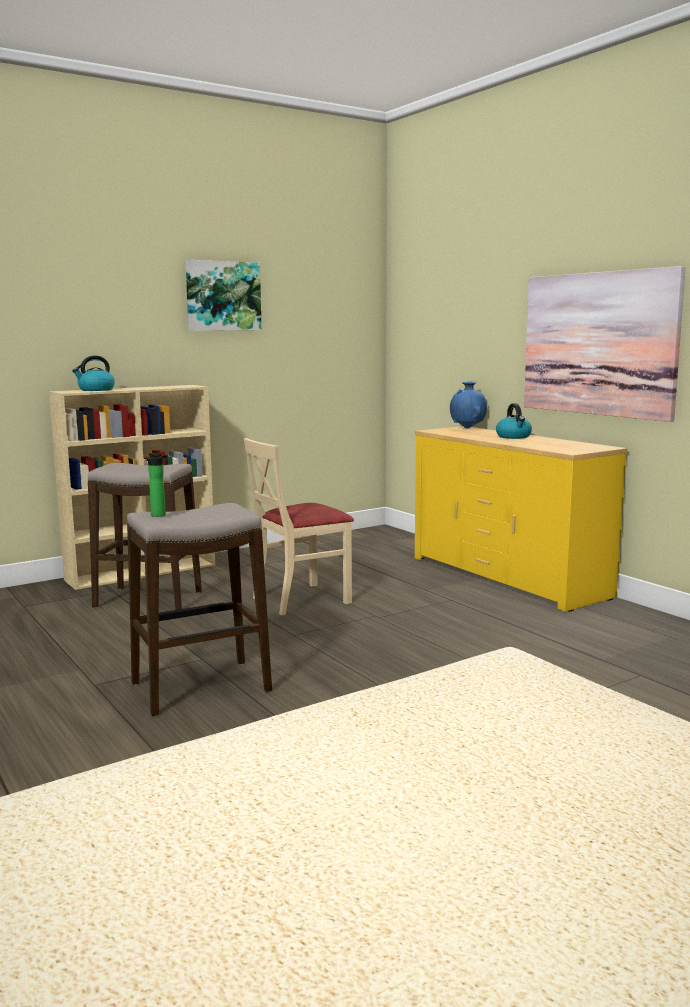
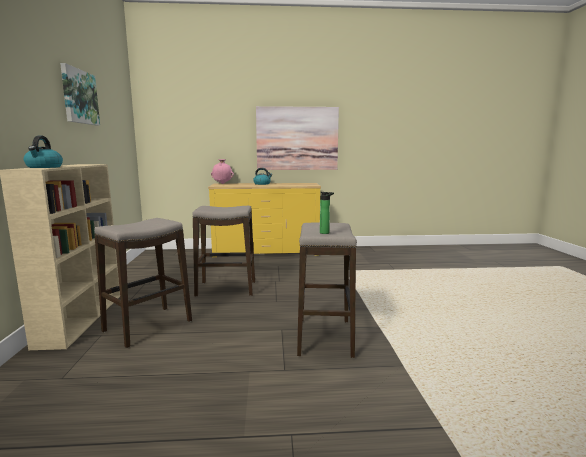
camera: 60 degrees left, 0 degrees up
(300, 599) = (226, 289): beige chair -> stool
(468, 428) = (222, 183): blue vase -> pink vase

